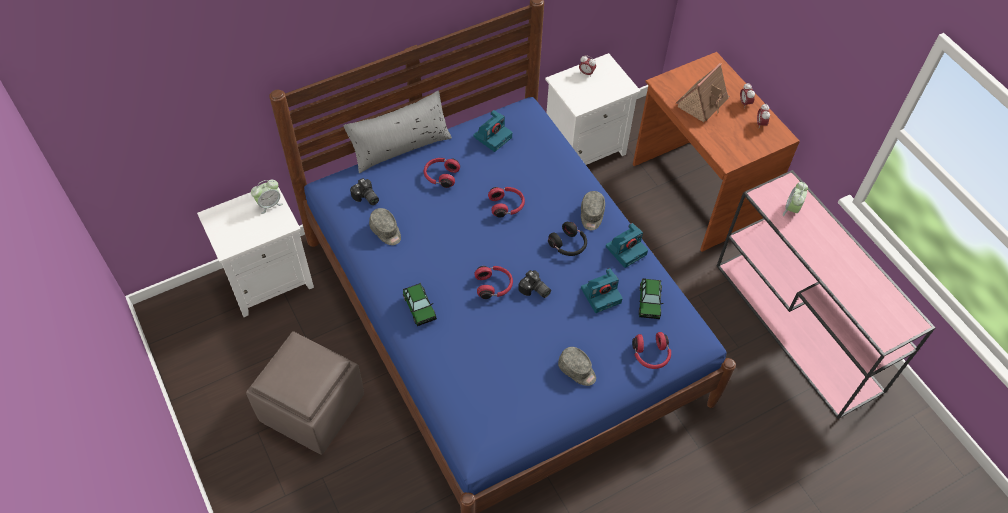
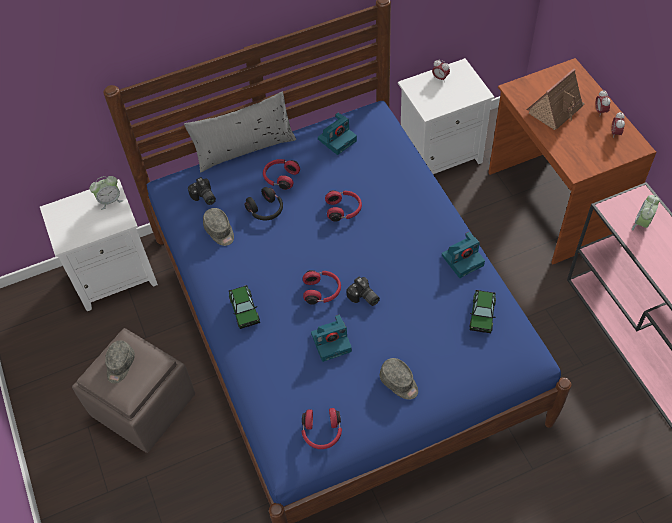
camera: 10 degrees right, 0 degrees up
(568, 245) = (403, 252): black headphones -> black headphones (266, 210)
(591, 215) = (430, 222): grey cap -> grey cap (120, 365)
(601, 294) = (432, 305): camera -> camera (332, 342)
(651, 355) = (478, 371): red headphones -> red headphones (322, 433)

